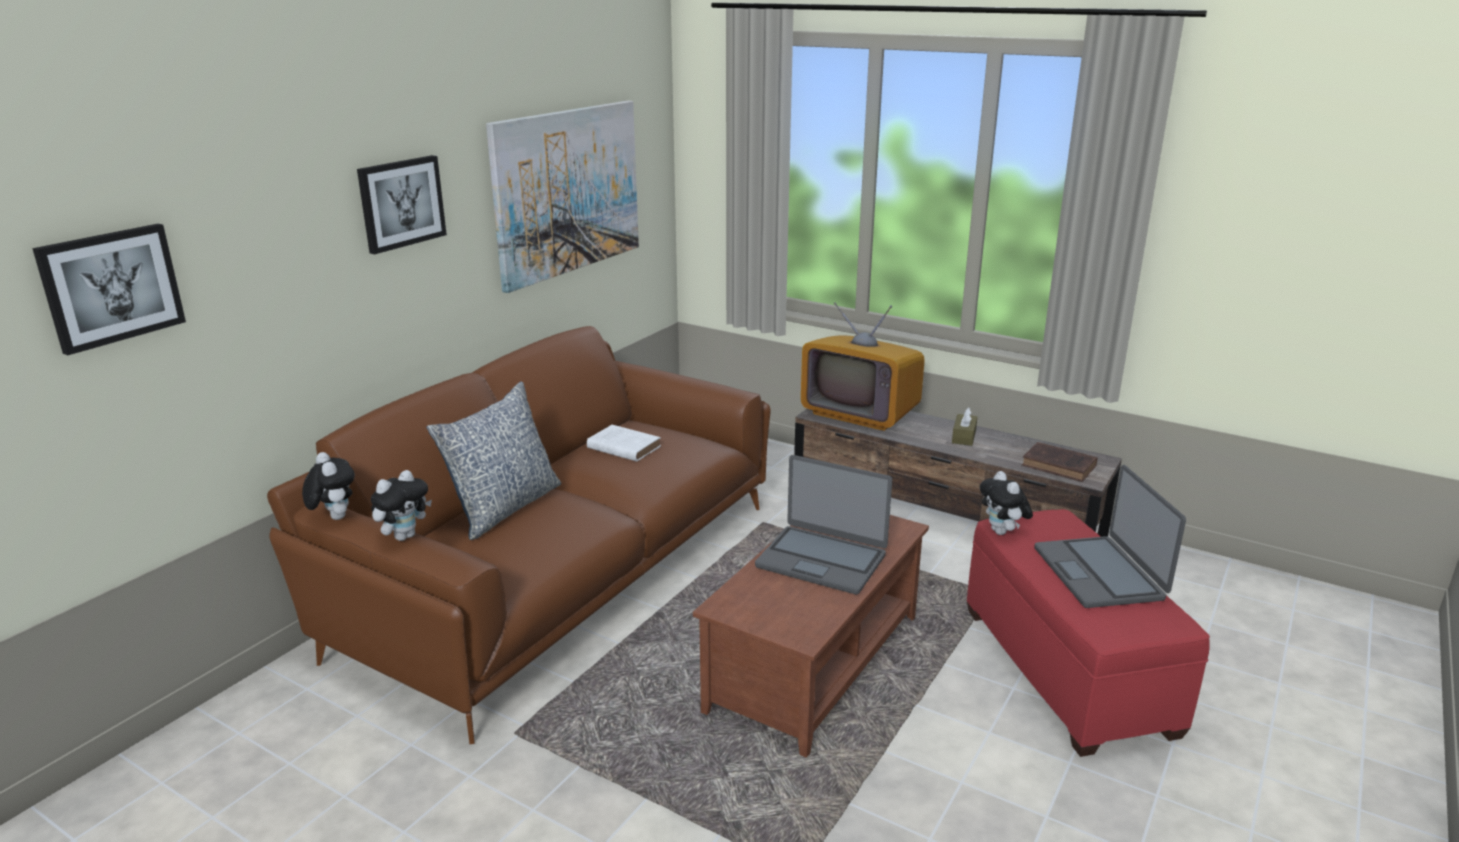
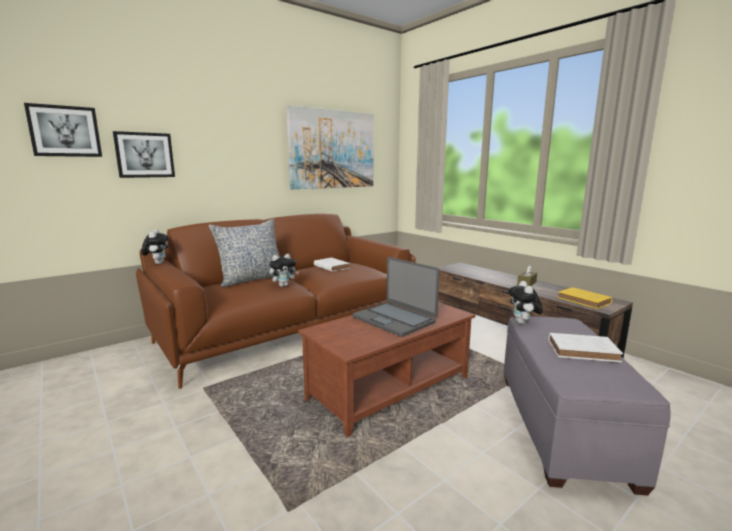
camera: 20 degrees right, 10 degrees down
(401, 203) = (233, 132): picture -> picture (144, 155)
(404, 536) = (174, 271): plush toy -> plush toy (284, 285)
(860, 412) = (471, 270): television -> none
(1060, 466) = (585, 301): brown book -> yellow book
(1067, 671) = (562, 427): red ottoman -> grey ottoman
(1100, 573) = (584, 351): laptop -> white book

